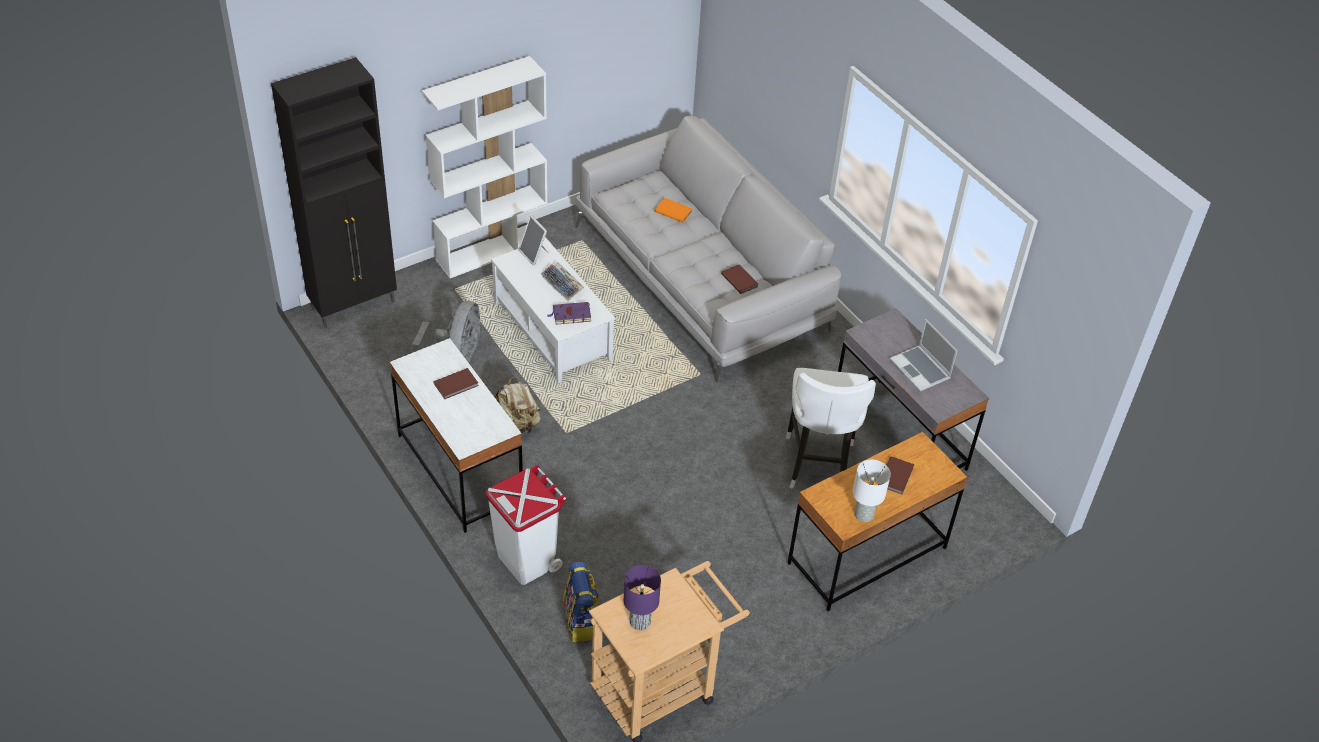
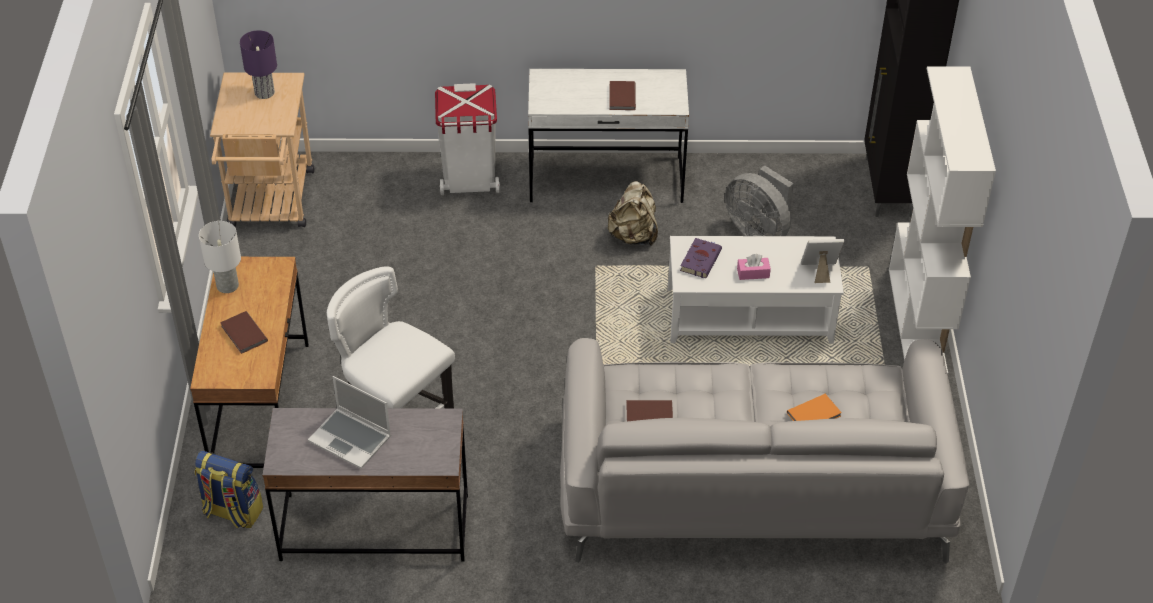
camera: 125 degrees right, 0 degrees up
(563, 285) = (753, 273): keyboard -> pink tissue box
(582, 622) = (376, 187): backpack -> backpack (232, 512)
(921, 370) = (351, 439): laptop -> laptop turned 150 degrees counterclockwise

